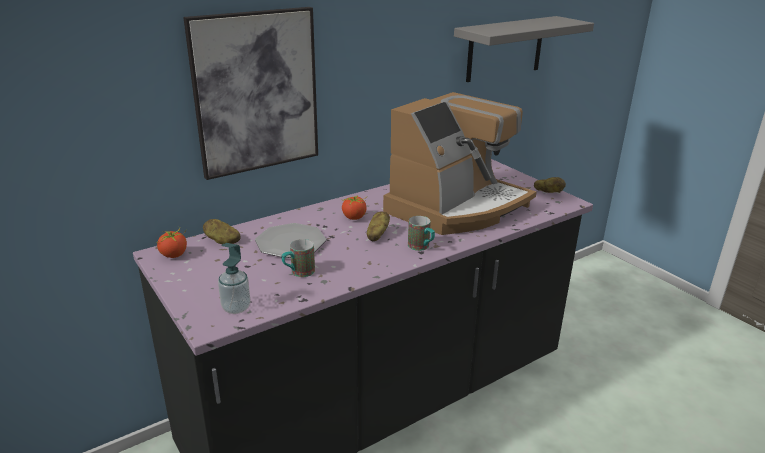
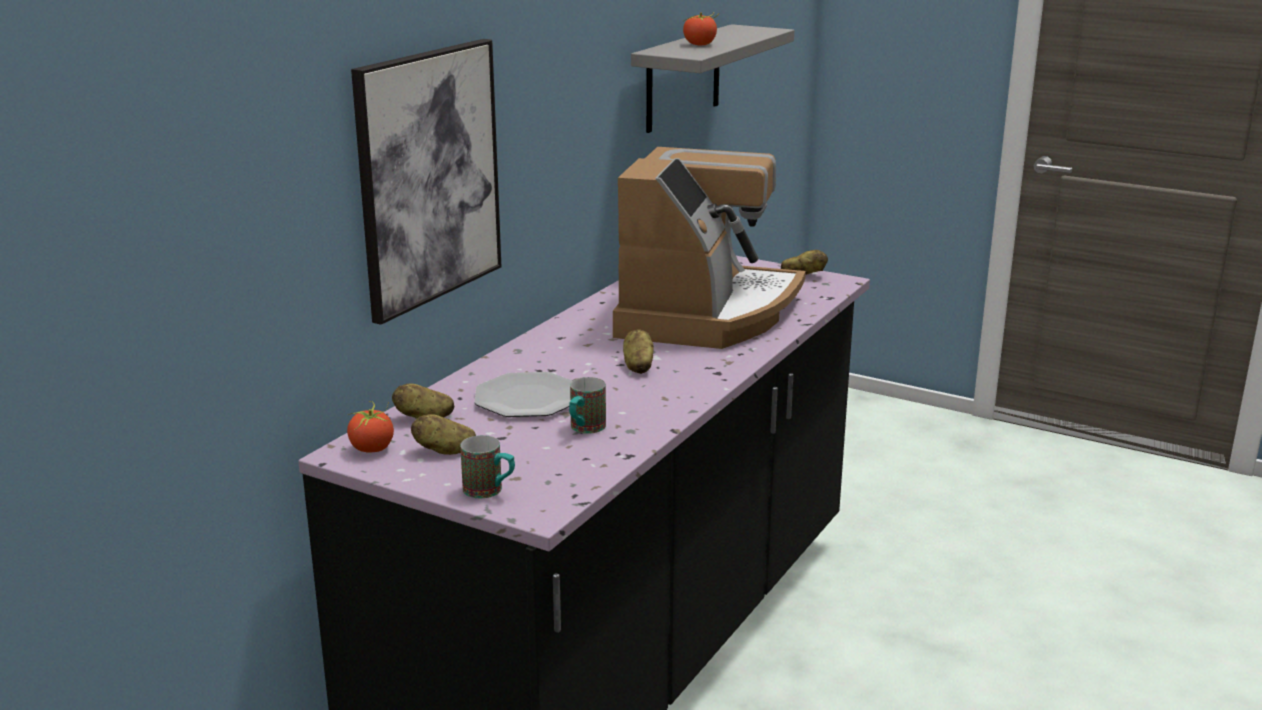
camera: 25 degrees left, 5 degrees down
(207, 267) = (444, 451): none -> potato
(236, 308) = (550, 485): soap dispenser -> none
(354, 217) = (580, 351): tomato -> tomato (700, 44)
(421, 247) = (712, 367): mug -> mug (490, 491)

